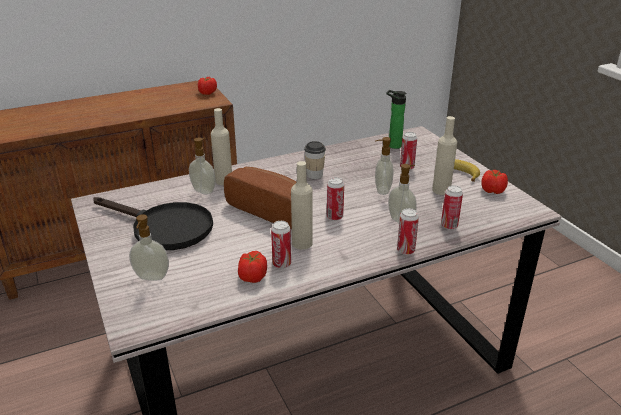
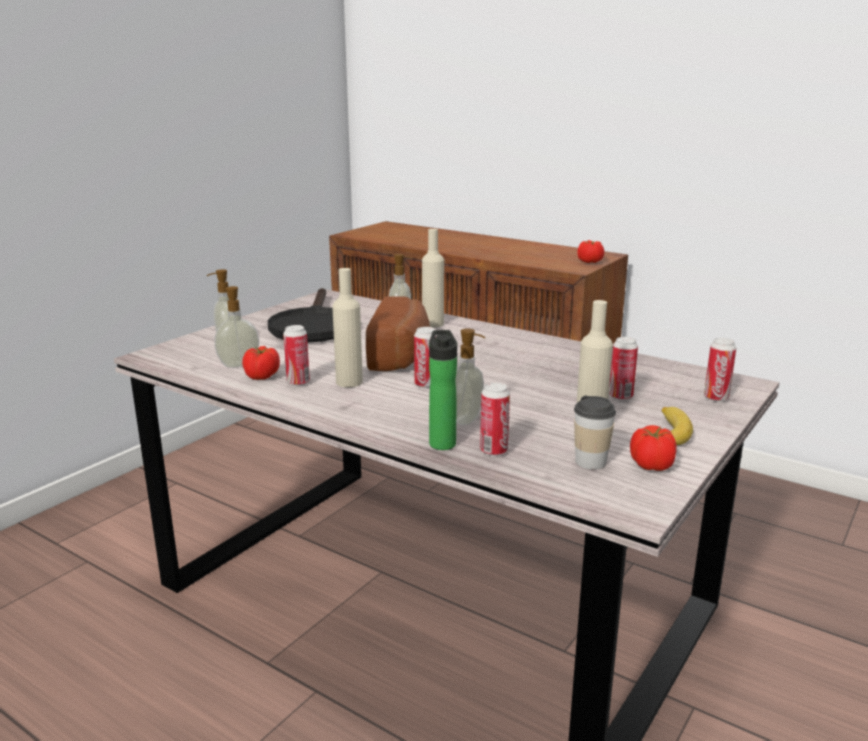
camera: 60 degrees right, 10 degrees down
(314, 175) = (510, 355): cup -> cup (590, 462)
(382, 190) = (529, 395): soap dispenser -> soap dispenser (238, 364)
(392, 145) = (671, 376): bottle -> bottle (442, 442)
(405, 251) = (395, 436): can -> can (716, 398)

